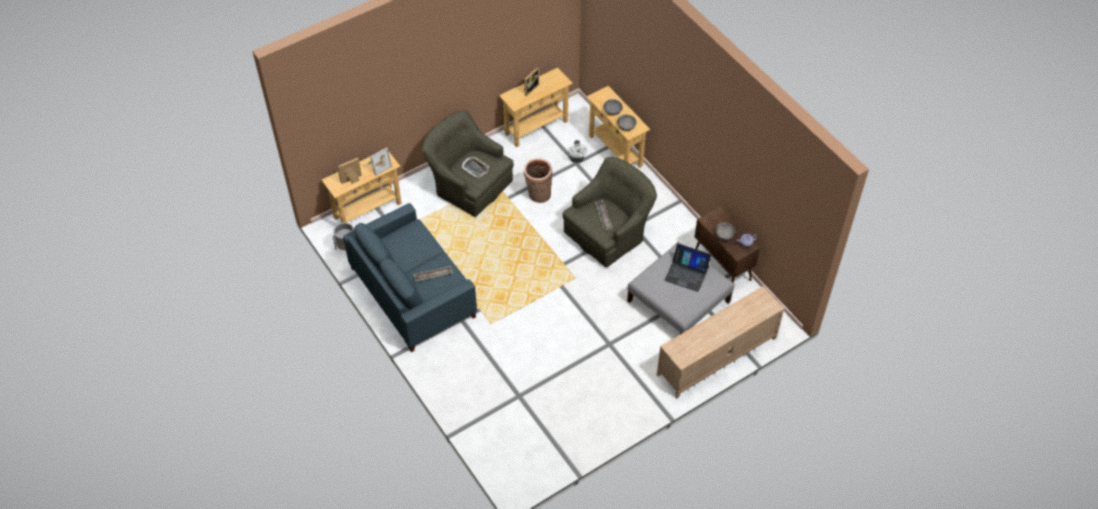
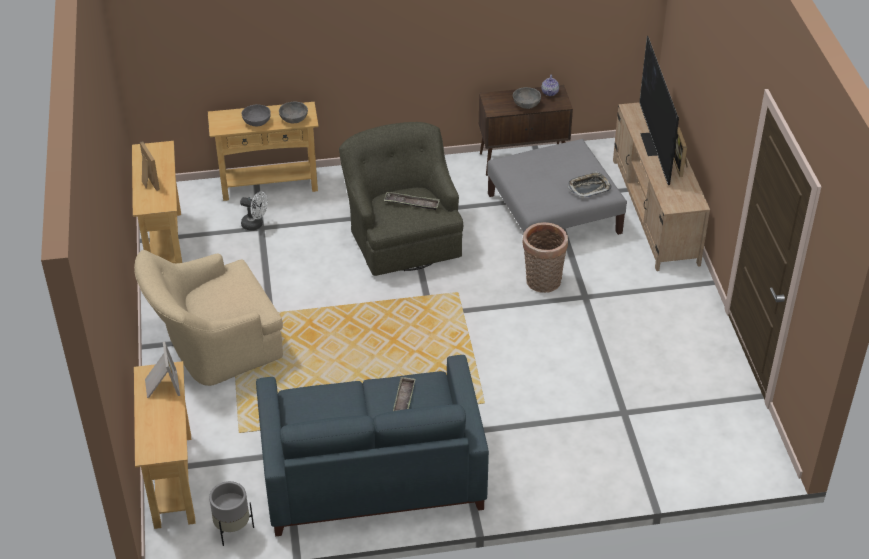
camera: 65 degrees left, 10 degrees down
(352, 180) = (168, 427): picture frame -> picture frame (681, 166)
(468, 184) = (213, 347): green armchair -> beige armchair
(475, 168) = (231, 298): tray -> tray (589, 187)
(538, 194) = (287, 282): basket -> basket (542, 283)
(686, 273) = (547, 168): laptop -> none
(731, 319) = (654, 144): none -> television

